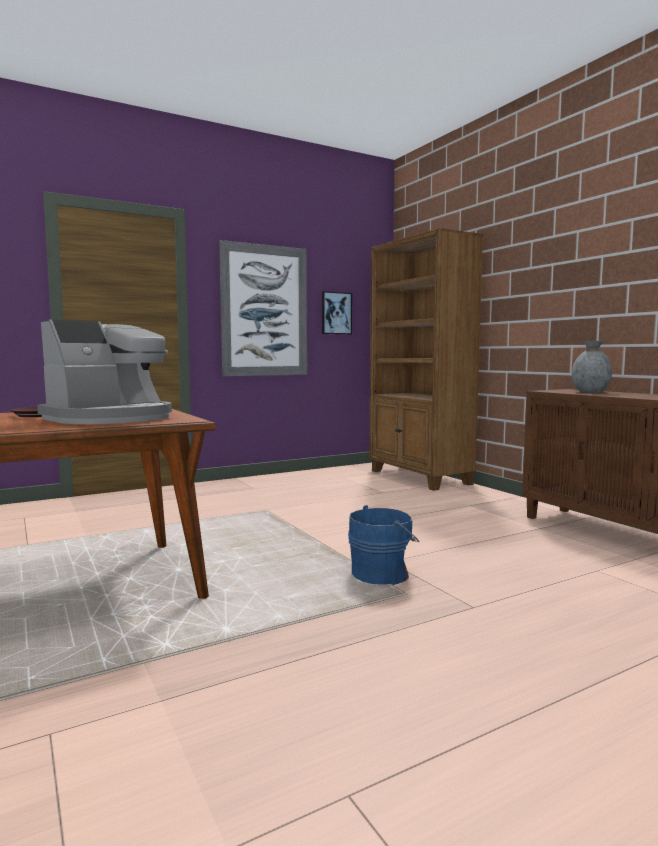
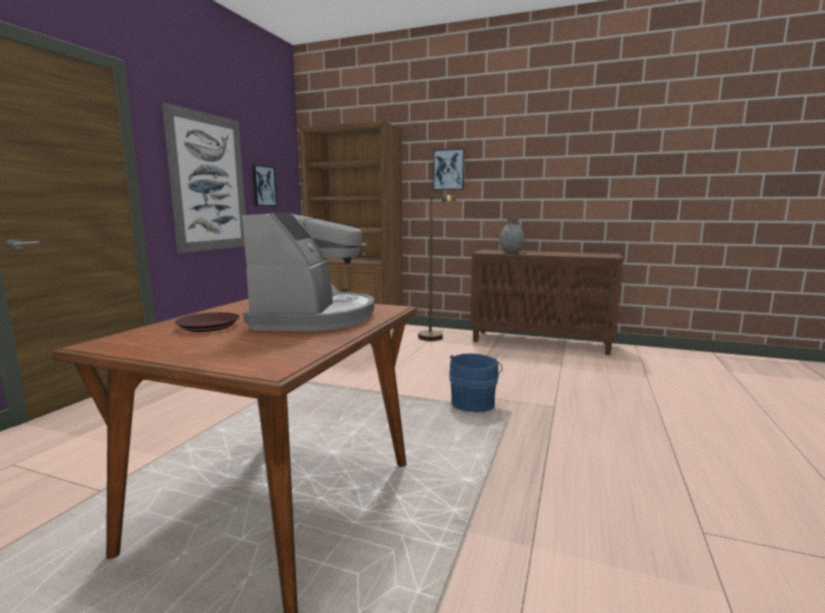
camera: 40 degrees left, 5 degrees up
(481, 505) = (434, 339): none -> brown floor lamp
(533, 279) = (449, 170): none -> picture

